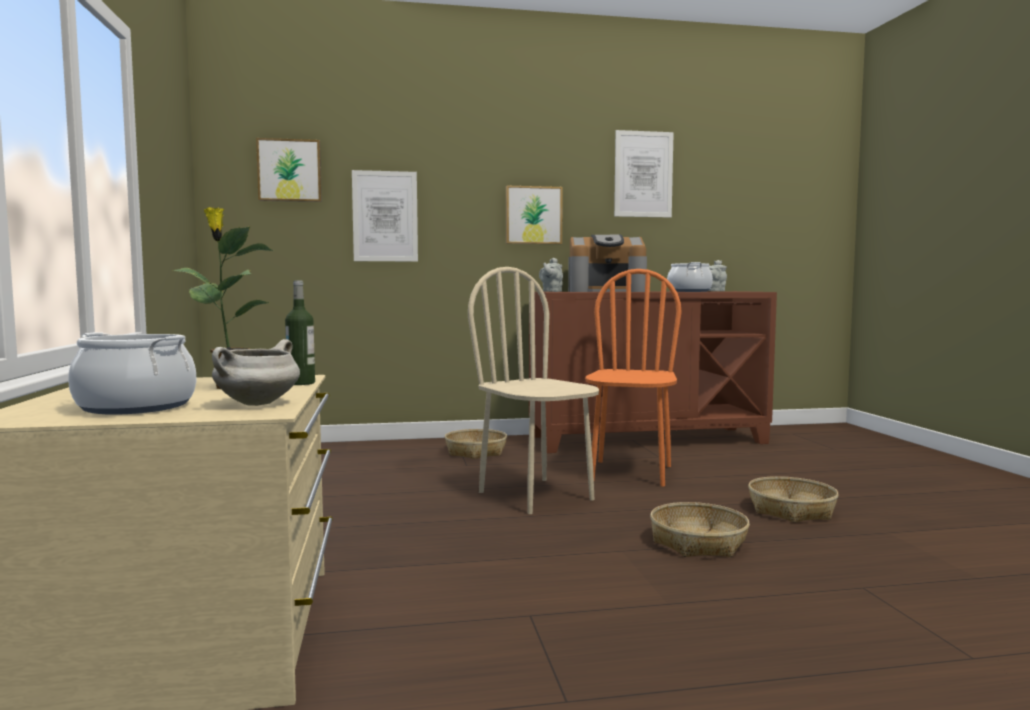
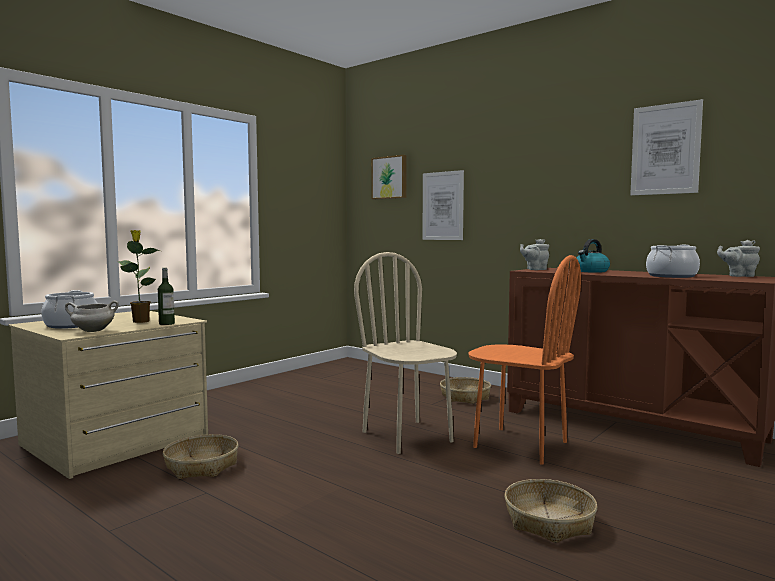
camera: 50 degrees right, 0 degrees up
(533, 215) = (552, 199): picture -> none
(536, 495) = (407, 436): beige chair -> beige chair turned 45 degrees counterclockwise
(606, 291) = (591, 271): coffee machine -> kettle
(630, 473) = (520, 445): orange chair -> orange chair turned 60 degrees clockwise
(698, 542) = (398, 505): basket -> basket (202, 466)

